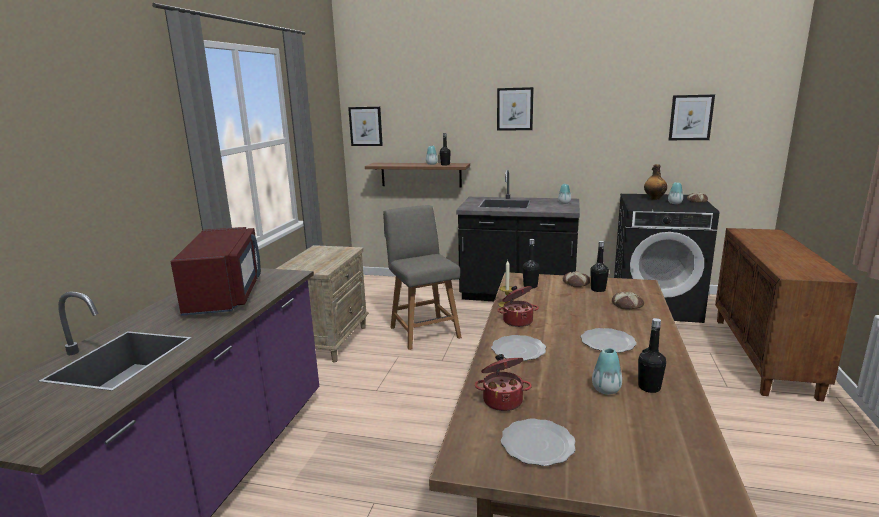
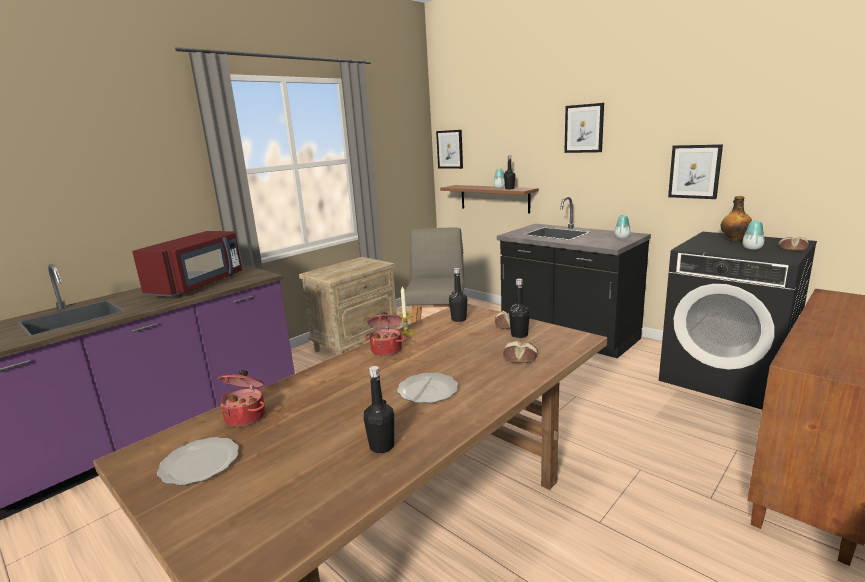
camera: 30 degrees right, 0 degrees up
(518, 350) = (339, 376): plate -> none
(606, 390) = (340, 435): vase -> none
(691, 117) = (807, 134): picture -> picture (694, 171)

